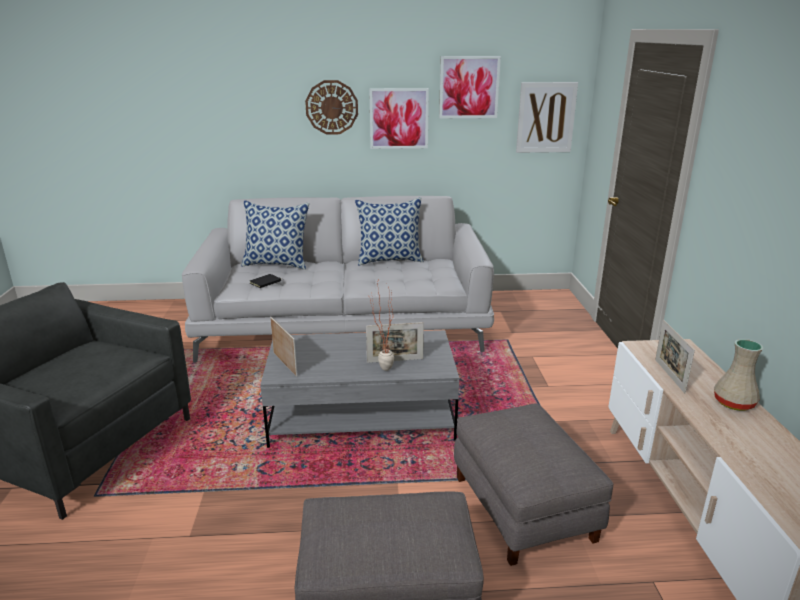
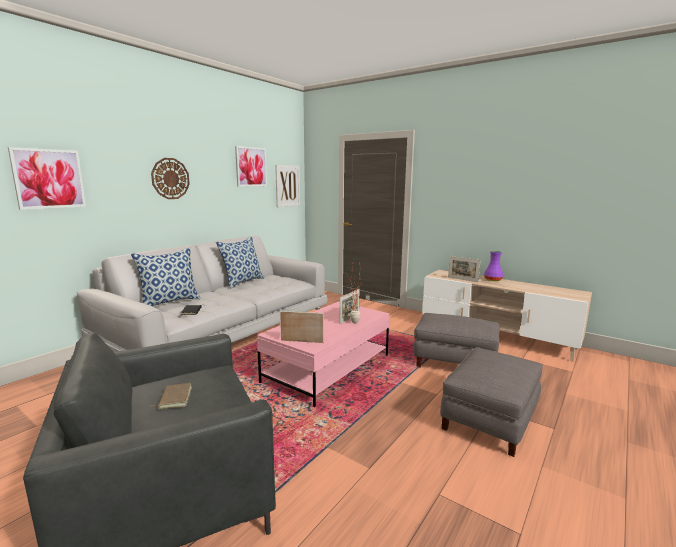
camera: 50 degrees left, 10 degrees down
(71, 364) = (174, 398): none -> brown book
(362, 415) = (328, 368): grey coffee table -> pink coffee table
(399, 118) = (214, 187): picture -> picture (49, 179)
(734, 404) = (493, 280): beige vase -> purple vase

